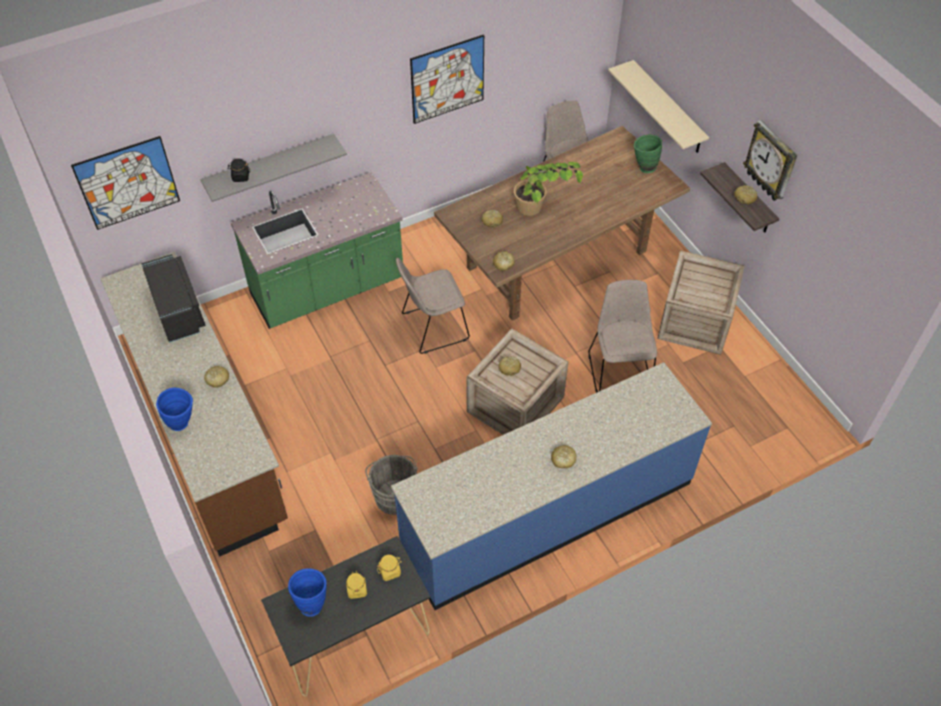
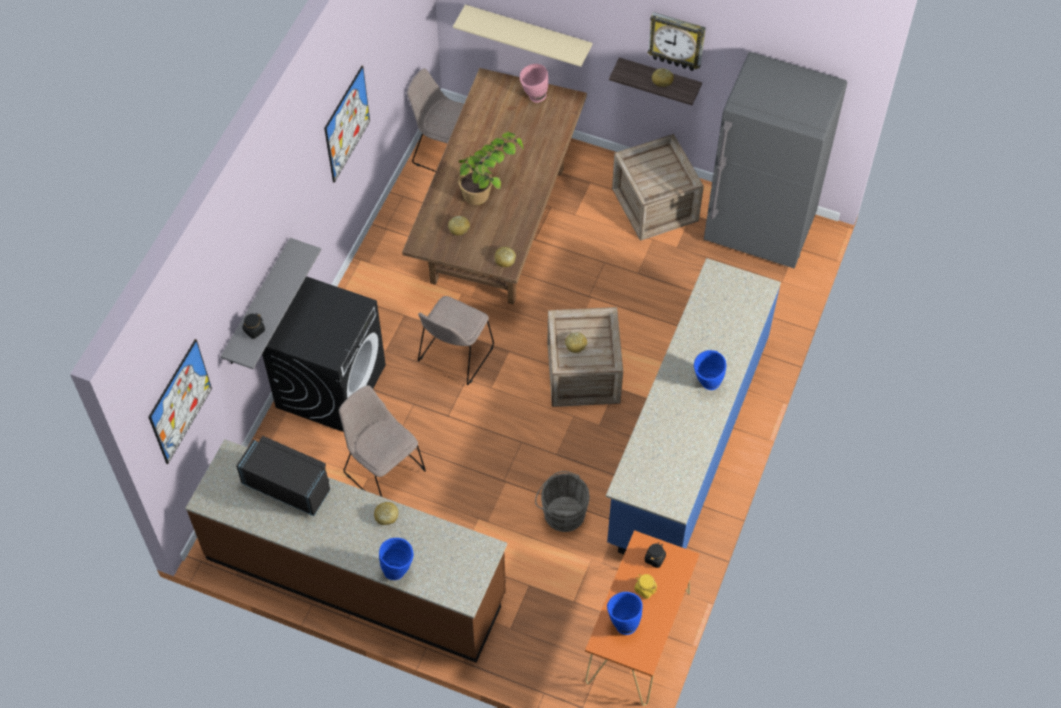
camera: 40 degrees left, 5 degrees up
(328, 289) = (331, 385): green counter -> black washing machine
(353, 636) = (638, 637): black console table -> orange console table
(390, 571) = (654, 558): yellow jar -> black jar
(563, 459) = (706, 384): bread -> blue vase
(619, 369) = (635, 287): beige chair -> beige chair (383, 469)
(643, 167) = (533, 97): green vase -> pink vase
(766, 395) = (759, 231): none -> grey fridge

